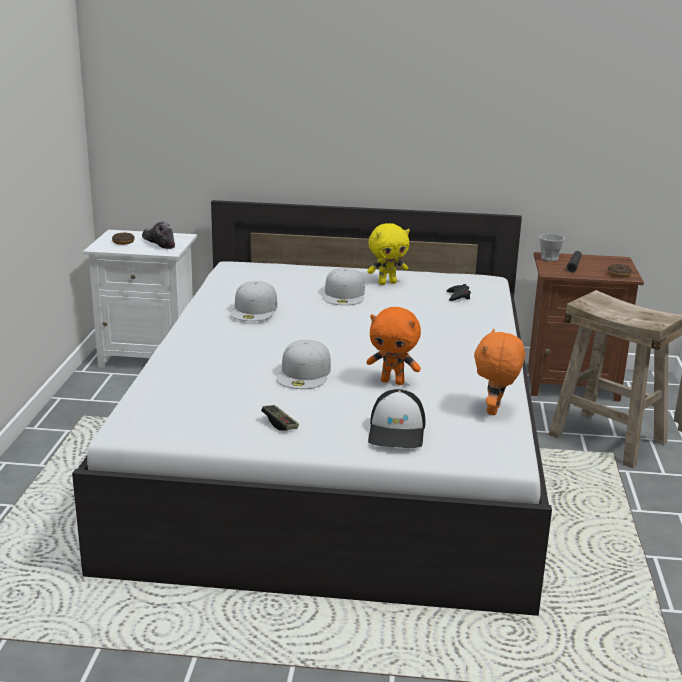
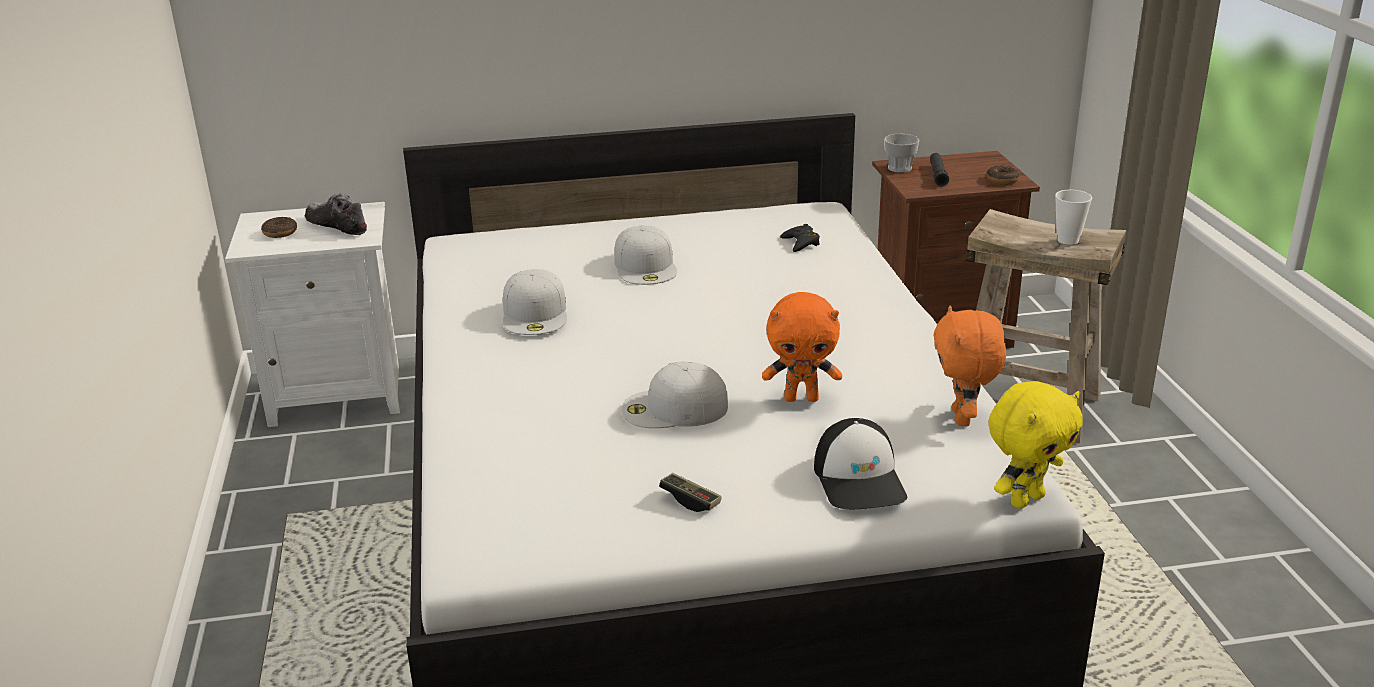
camera: 15 degrees left, 5 degrees up
(305, 373) = (673, 409): white cap -> white cap turned 90 degrees clockwise
(387, 283) = (691, 237): yellow plush toy -> yellow plush toy (1025, 499)
(639, 316) = (1067, 240): none -> cup

